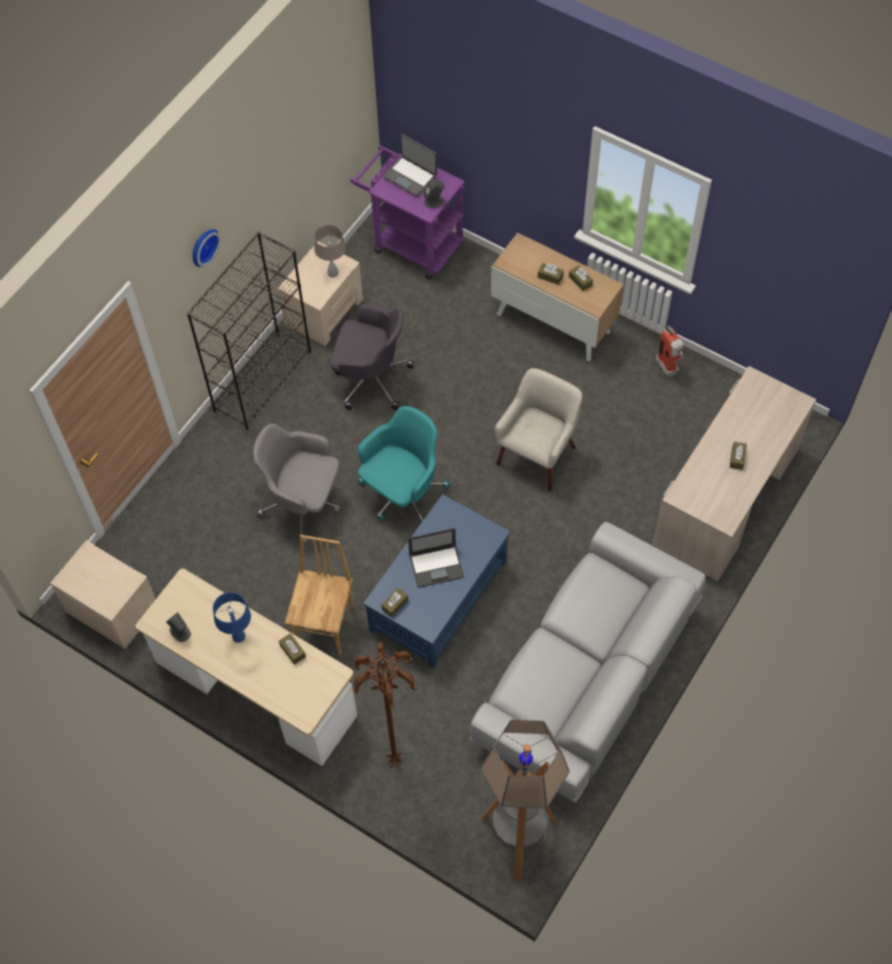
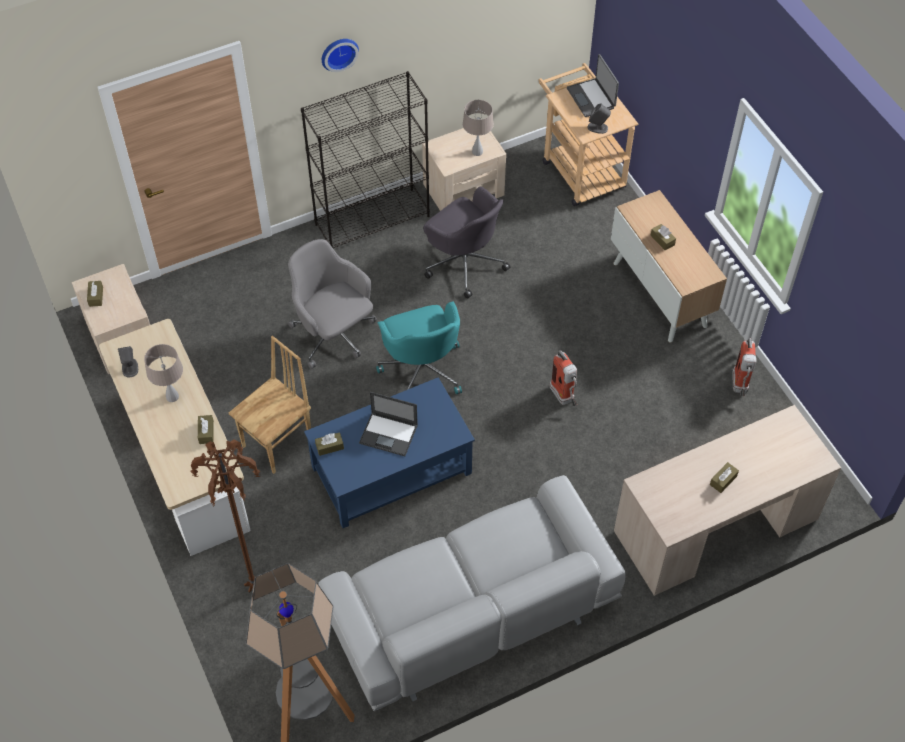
camera: 30 degrees right, 5 degrees down
(238, 636) = (172, 397): blue table lamp -> beige table lamp
(402, 494) = (422, 370): turquoise office chair -> turquoise office chair turned 90 degrees clockwise
(411, 243) = (579, 169): purple cart -> beige cart
(537, 455) = (564, 398): beige armchair -> fire extinguisher
(580, 281) = (687, 257): brown tissue box -> brown tissue box (96, 296)

